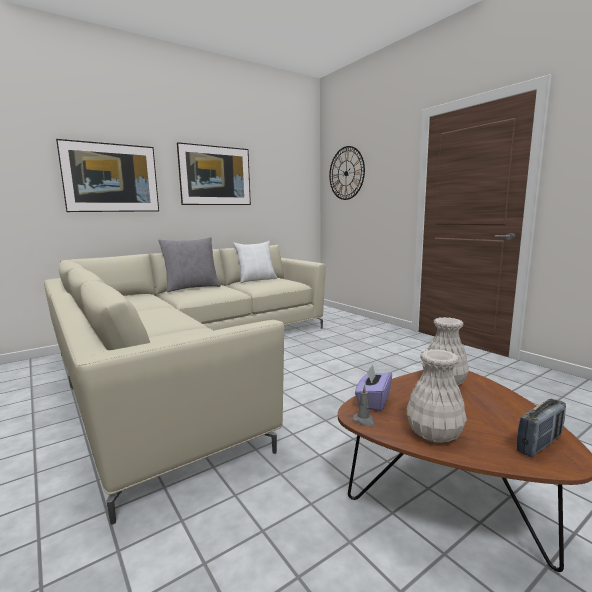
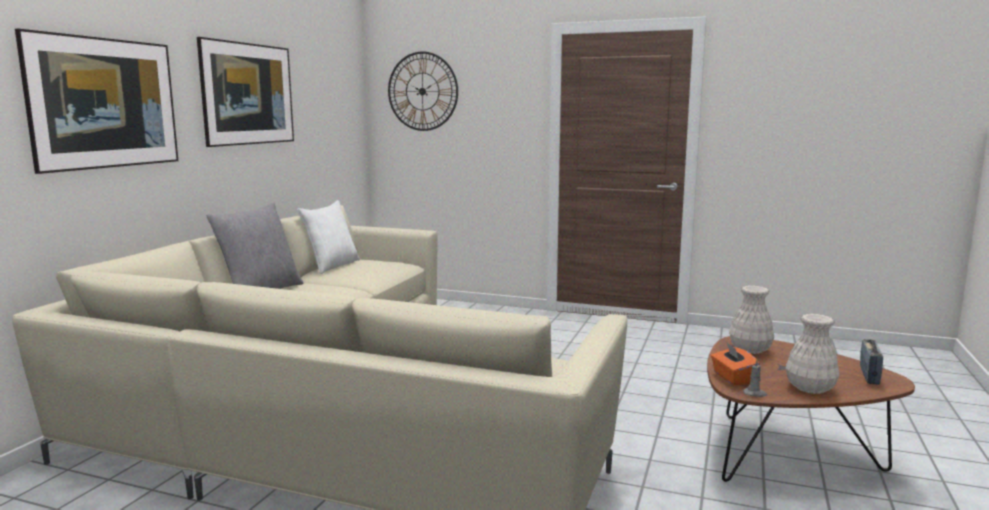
camera: 35 degrees left, 0 degrees up
(373, 401) = (732, 378): purple tissue box -> orange tissue box

